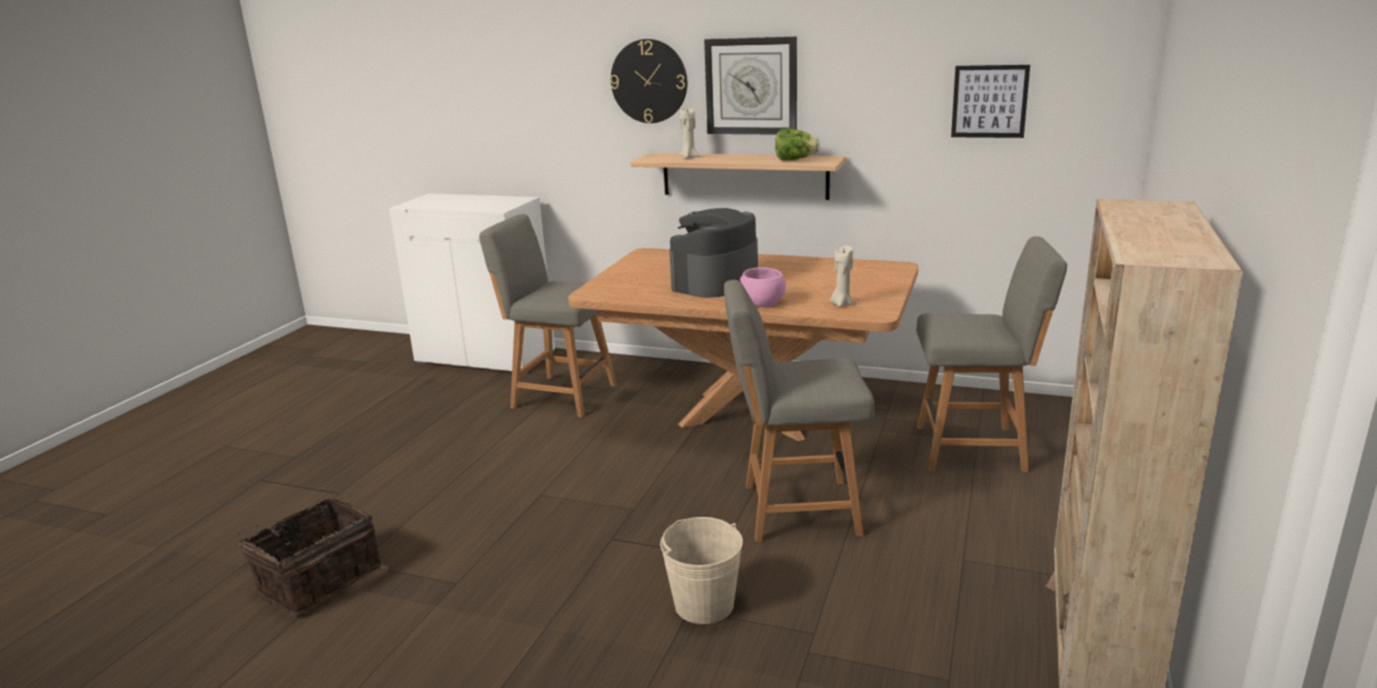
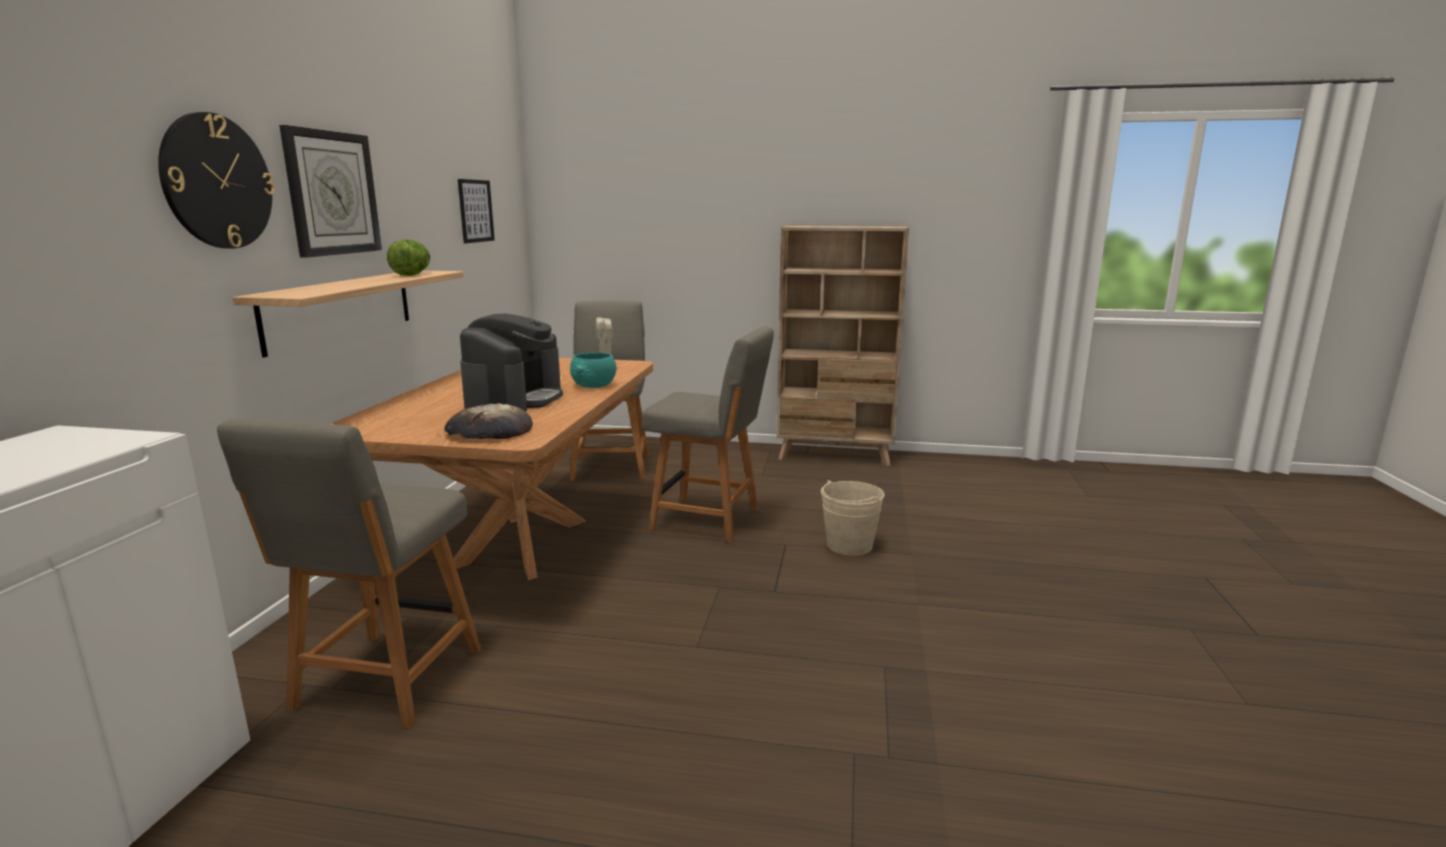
camera: 100 degrees left, 5 degrees down
(318, 580) = (938, 784): basket -> none
(621, 284) = (489, 431): none -> bread
(689, 158) = (326, 288): beige candle -> none
(715, 283) = (515, 399): coffee machine -> coffee machine turned 105 degrees counterclockwise
(762, 303) = (594, 386): pink bowl -> turquoise bowl
(795, 510) = (709, 520): grey chair -> grey chair turned 60 degrees counterclockwise

